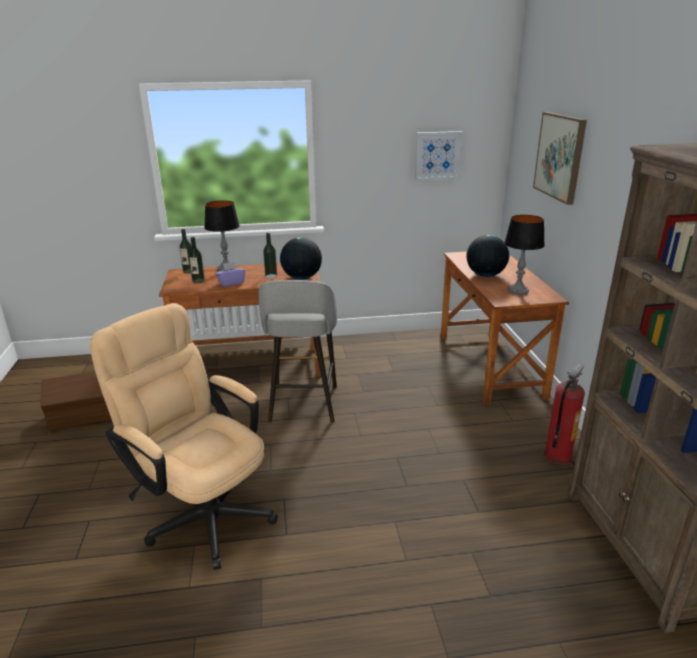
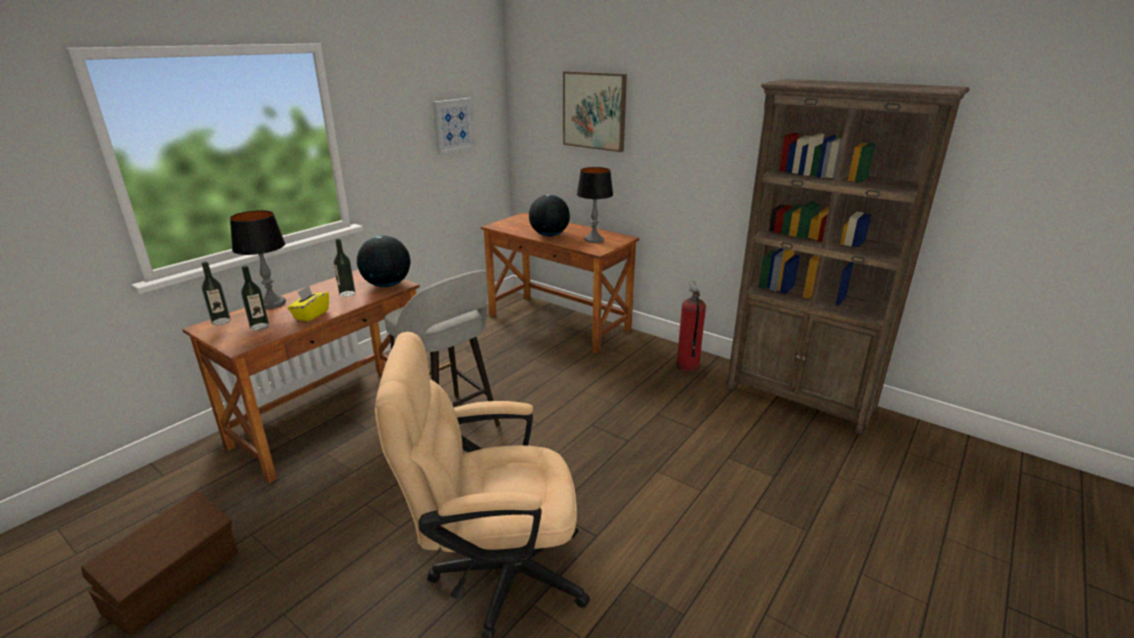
camera: 45 degrees left, 0 degrees up
(231, 283) = (311, 315): purple tissue box -> yellow tissue box

